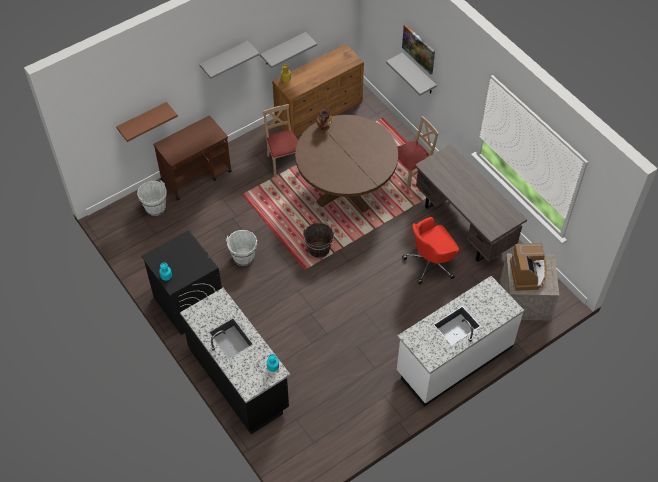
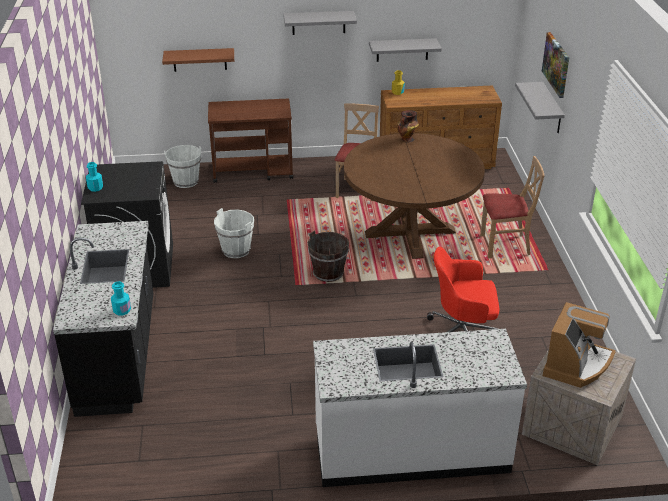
camera: 30 degrees right, 20 degrees down
(464, 226) = (539, 315): brown desk -> none

